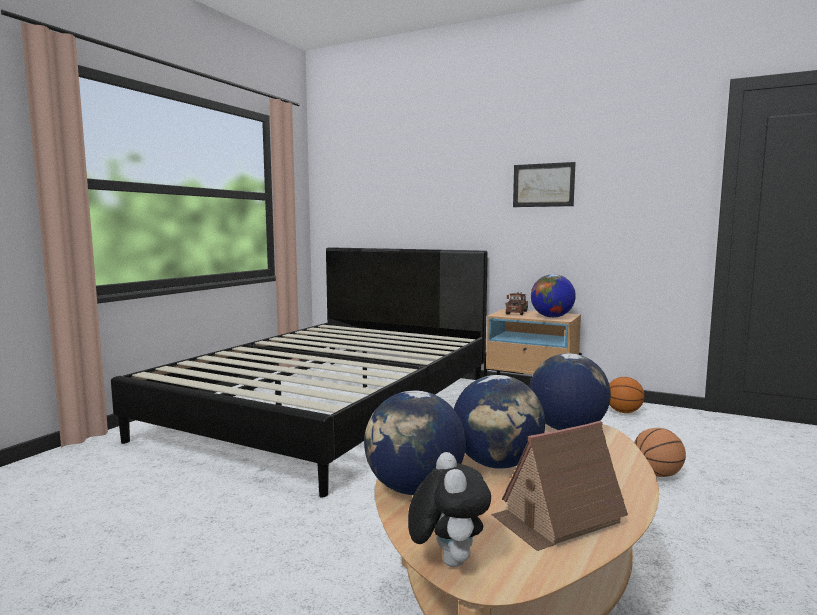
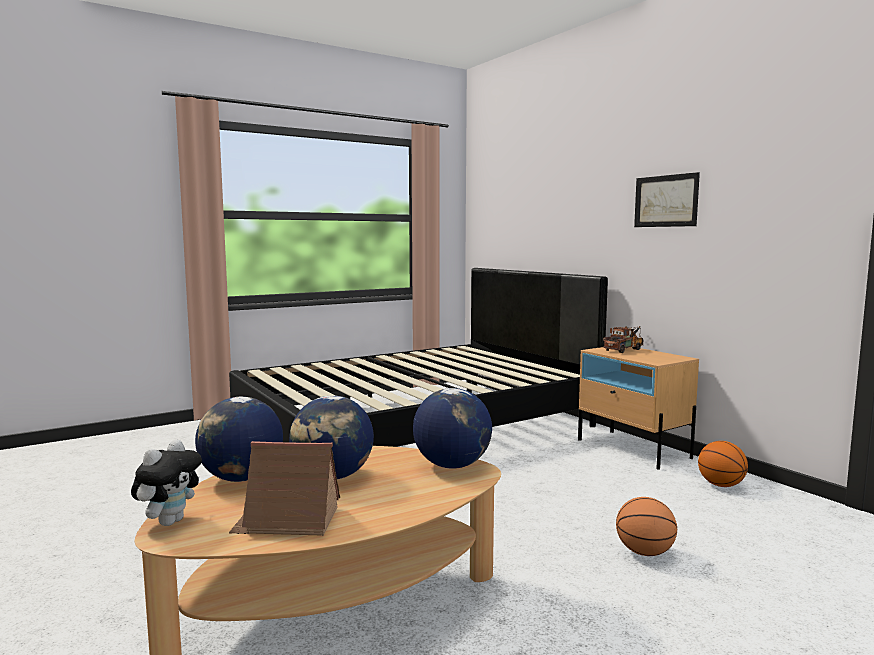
camera: 30 degrees right, 0 degrees up
(552, 317) = (650, 358): globe -> none

